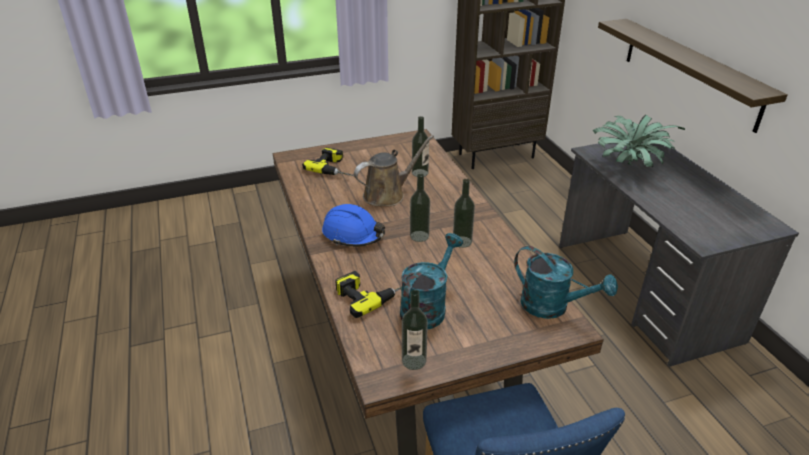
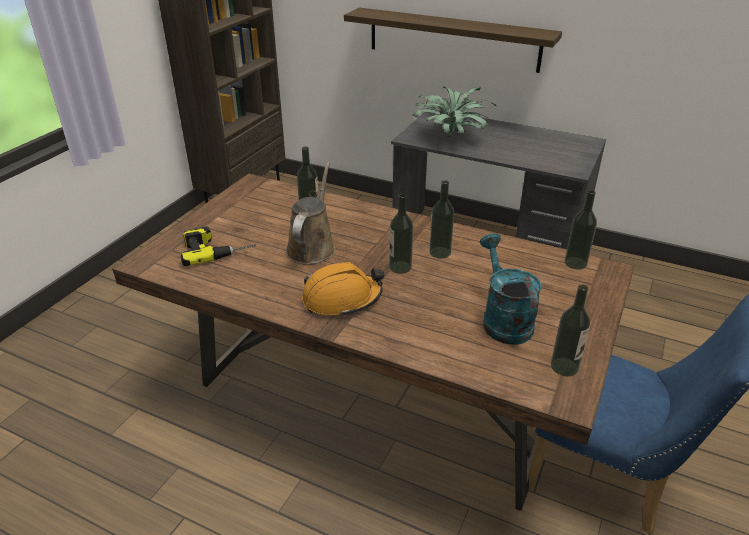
camera: 45 degrees left, 0 degrees up
(353, 234) = (342, 299): blue hard hat -> orange hard hat
(372, 292) = (443, 337): power drill -> none
(552, 307) = (575, 263): turquoise watering can -> bottle

